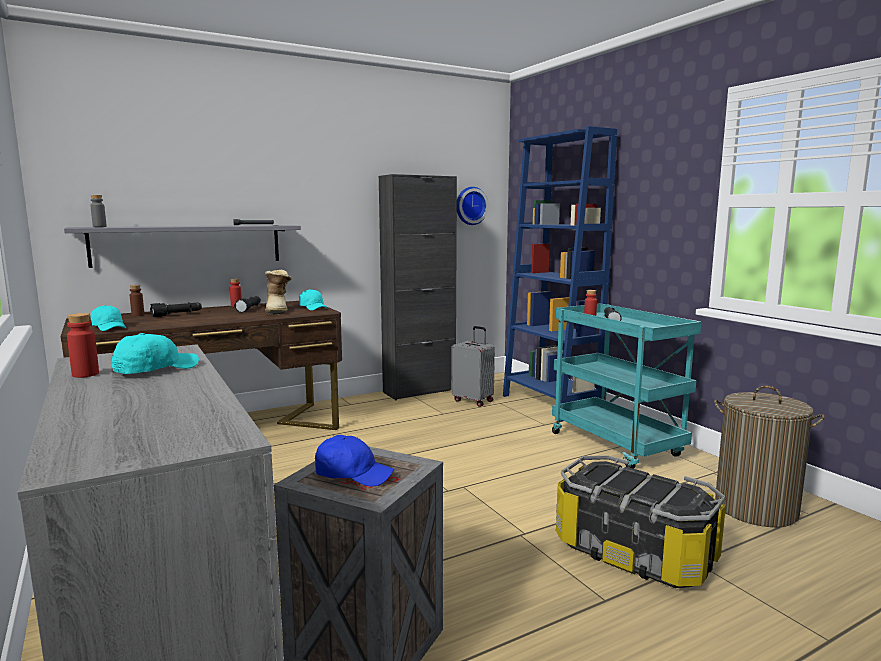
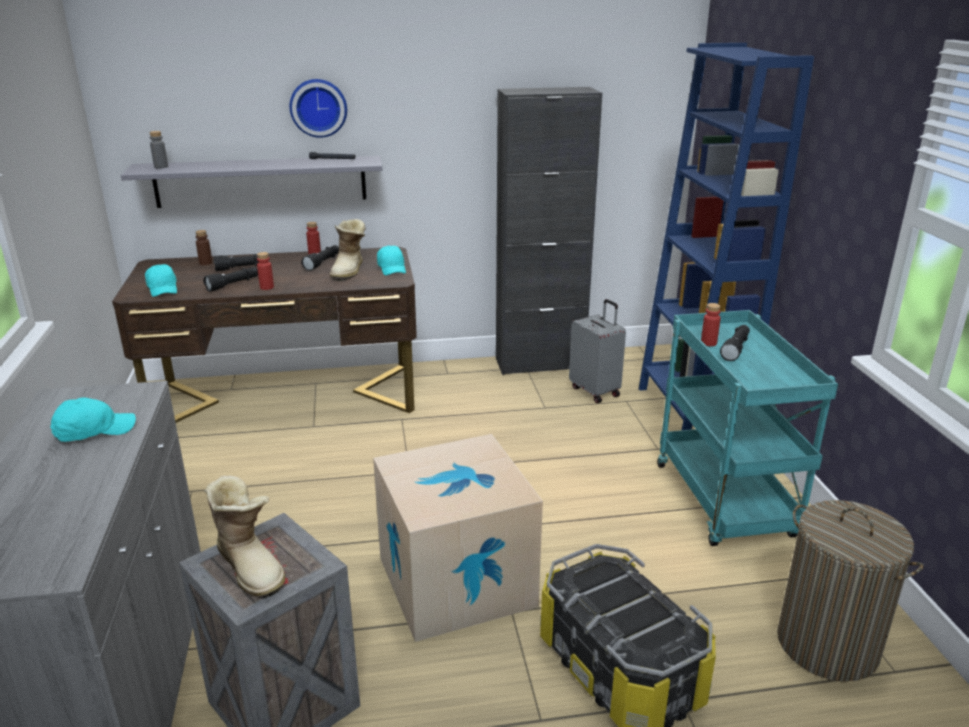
camera: 20 degrees right, 15 degrees up
(85, 374) = (38, 429): red bottle -> red bottle (267, 287)
(179, 321) = (233, 284): none -> black flashlight
(353, 475) = (252, 566): blue cap -> boot
(459, 525) = (456, 581): none -> cardboard box
(470, 206) = (635, 123): wall clock -> wall clock (318, 107)

